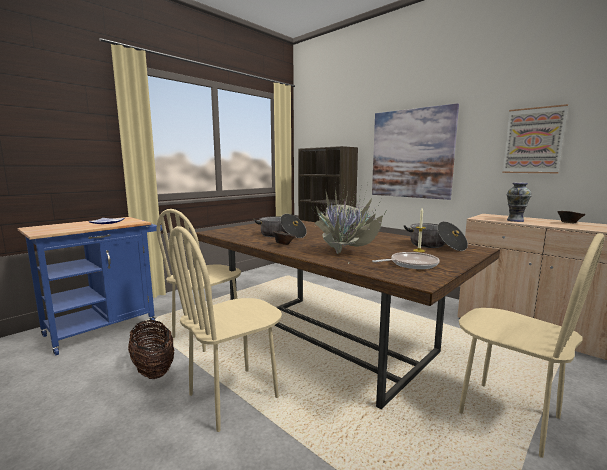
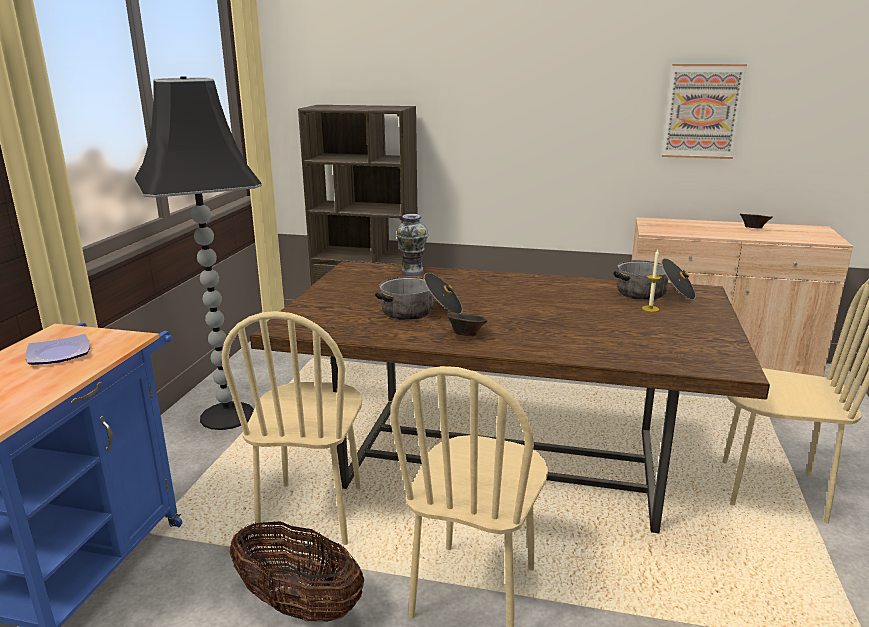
camera: 30 degrees left, 10 degrees up
(225, 289) = (228, 415): none -> black floor lamp
(345, 254) = (581, 337): potted plant -> none
(411, 154) = (519, 122): picture -> none
(411, 264) = (683, 339): frying pan -> none
(515, 220) = (696, 231): vase -> vase (412, 271)

